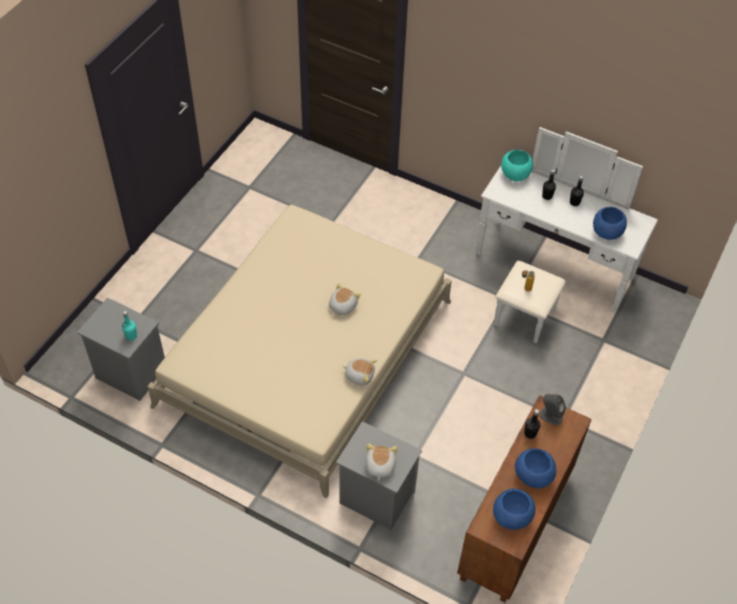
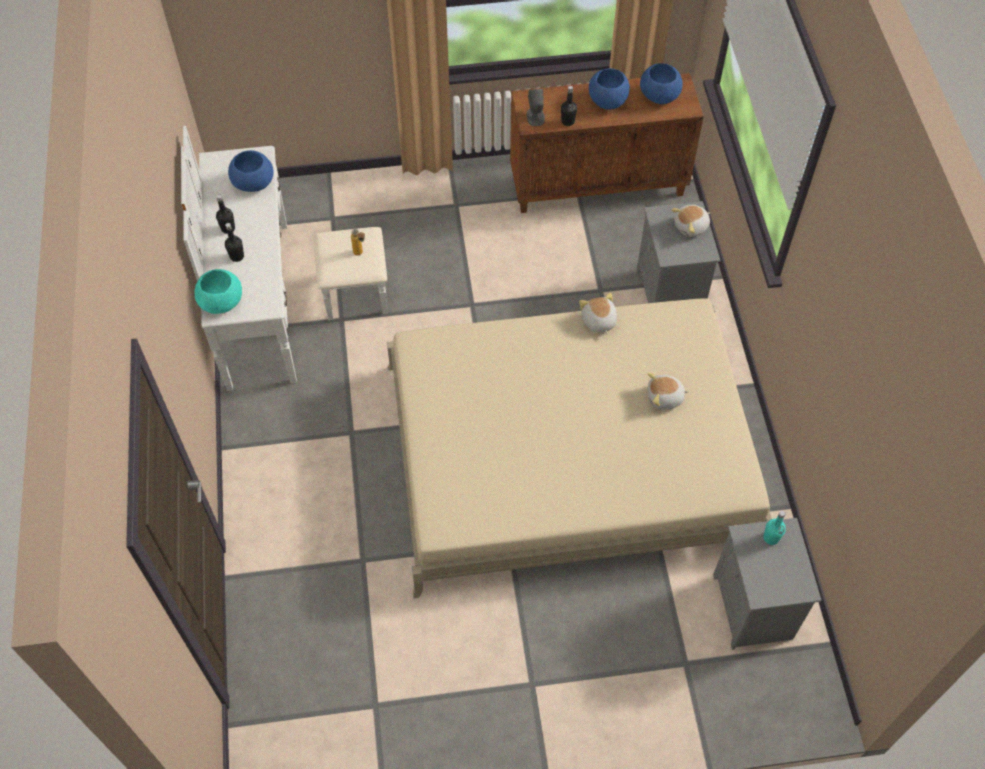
camera: 125 degrees left, 5 degrees up
(342, 306) = (530, 388): plush toy -> plush toy (665, 398)

